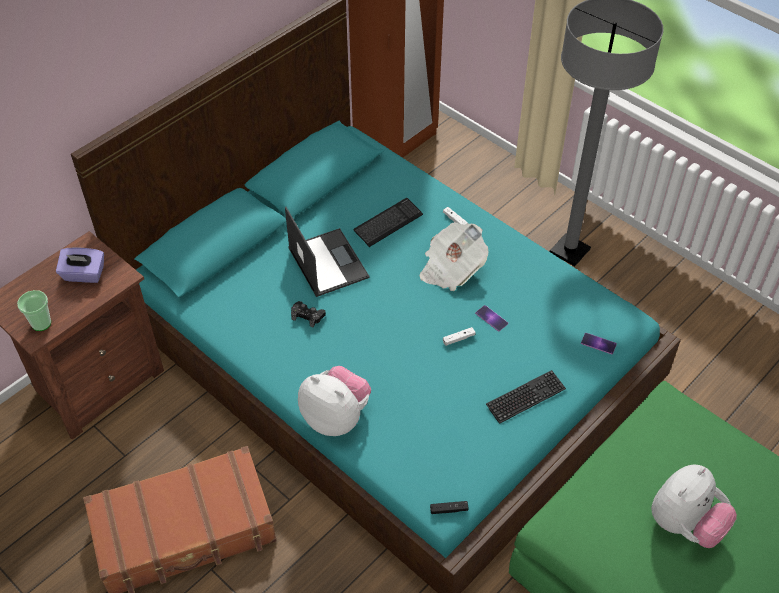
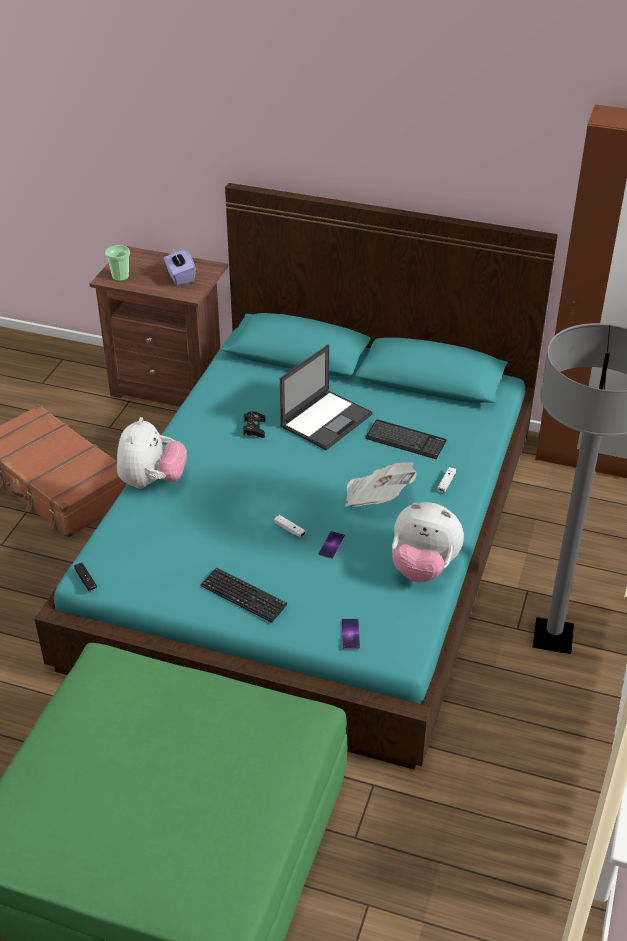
camera: 65 degrees right, 10 degrees down
(684, 524) = (139, 755): plush toy -> plush toy (423, 568)

